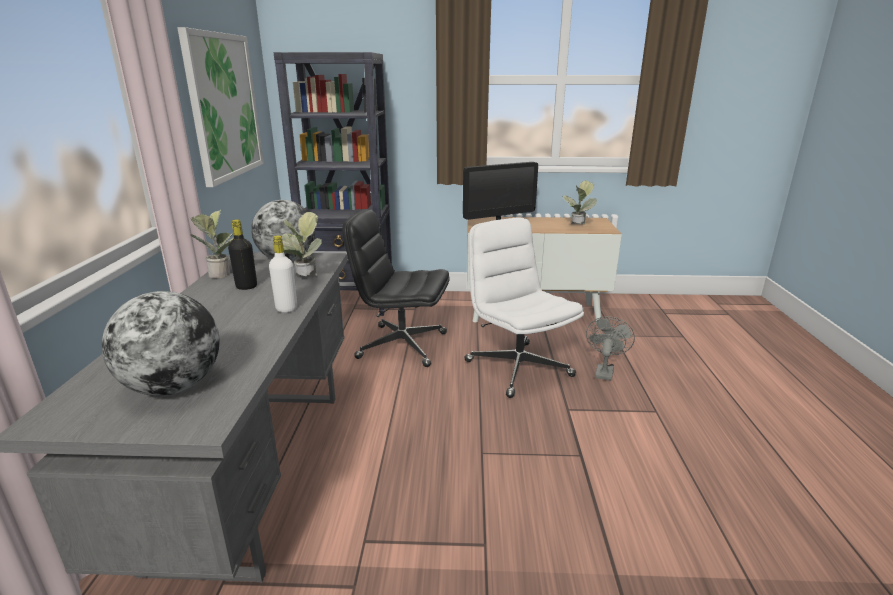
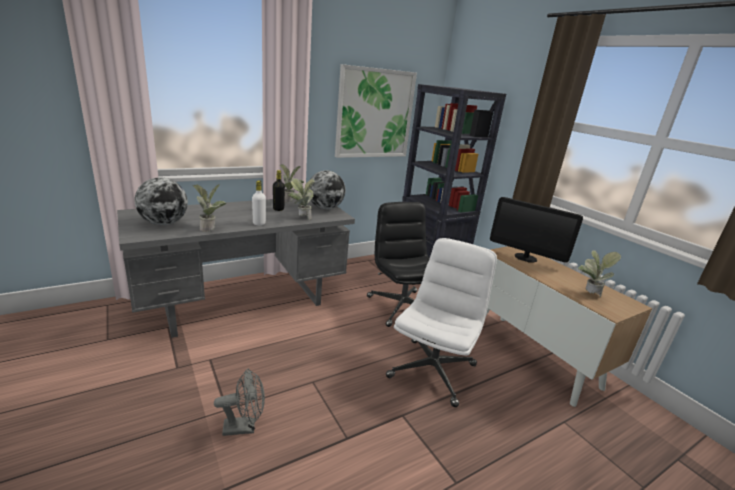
camera: 55 degrees right, 0 degrees up
(258, 347) = (211, 228): none -> potted plant
(604, 370) = (487, 427): grey fan -> grey fan (244, 427)

